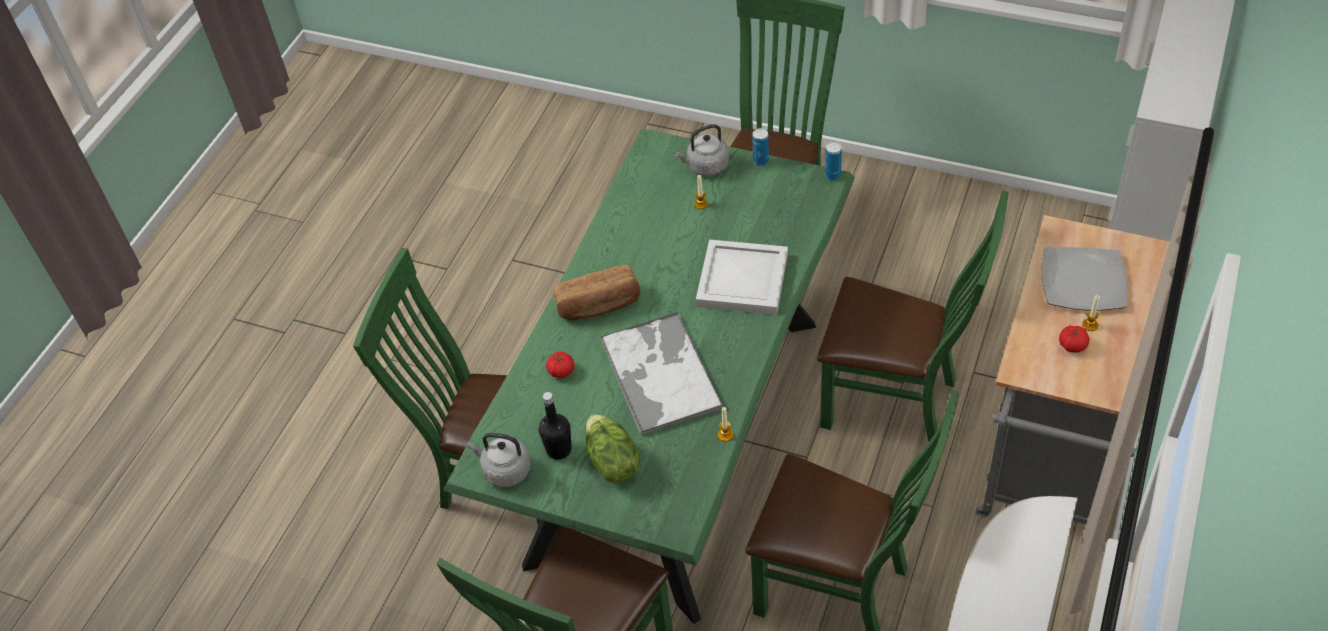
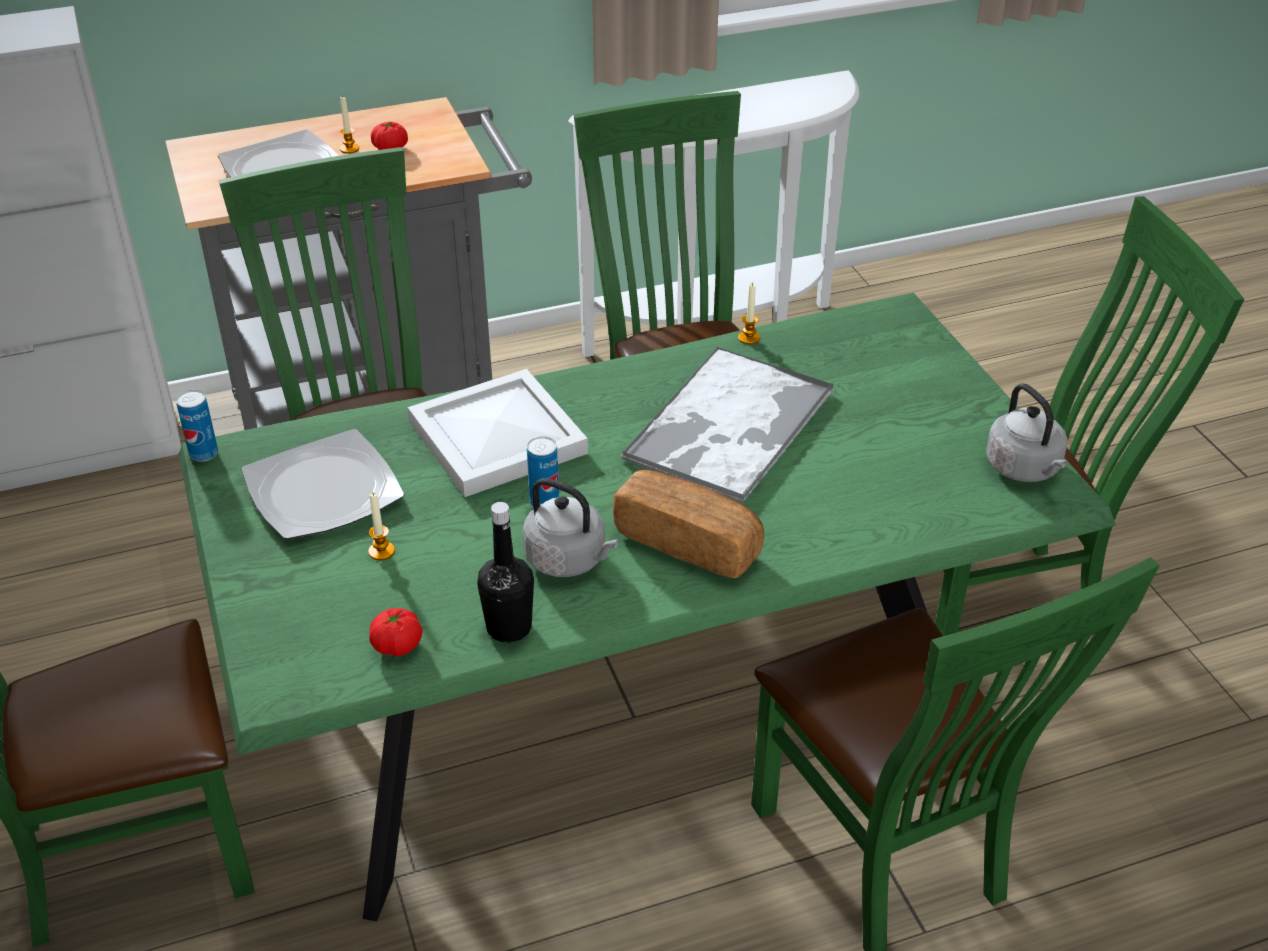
camera: 135 degrees left, 10 degrees down
(559, 449) = (937, 444): black bottle -> black bottle (509, 627)
(561, 371) = (834, 511): tomato -> tomato (397, 645)
(612, 462) = (894, 395): lettuce -> none
(705, 166) = (286, 592): grey kettle -> grey kettle (569, 560)
(760, 161) = (226, 538): can -> can (544, 502)
(764, 203) = (321, 490): none -> plate

